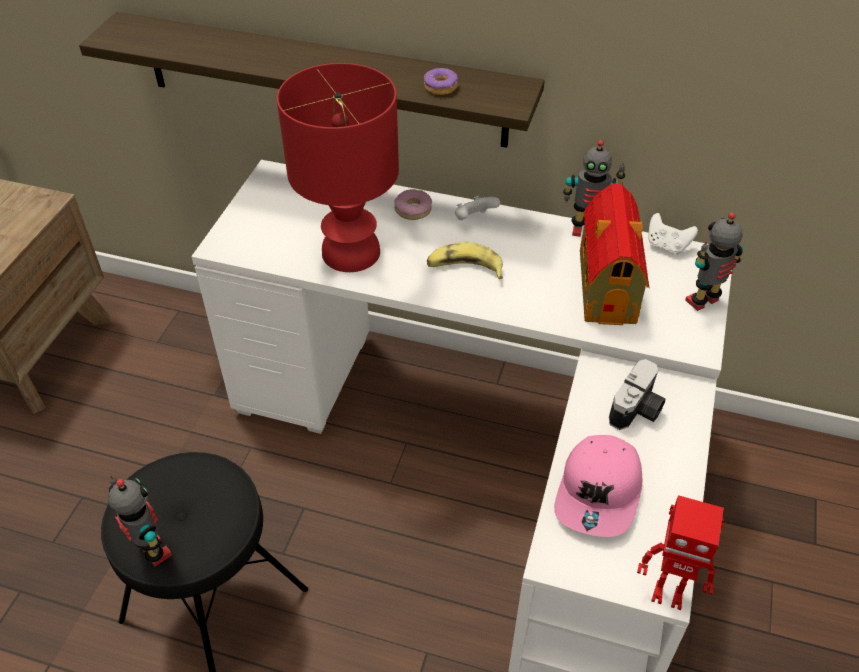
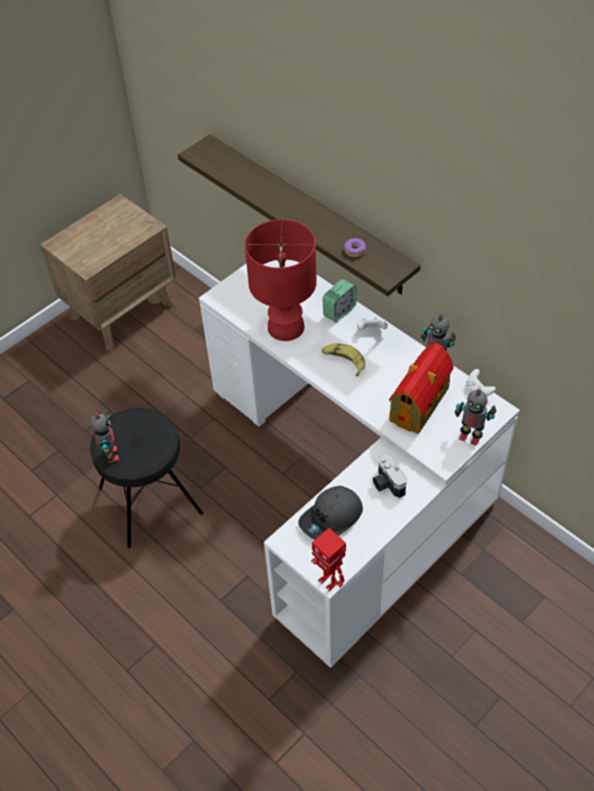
camera: 30 degrees right, 5 degrees up
(413, 209) = (339, 311): donut -> alarm clock
(599, 493) = (332, 518): pink cap -> grey cap
(638, 410) = (386, 484): camera -> camera turned 90 degrees clockwise
(703, 302) = (470, 436): toy robot -> toy robot turned 150 degrees counterclockwise

